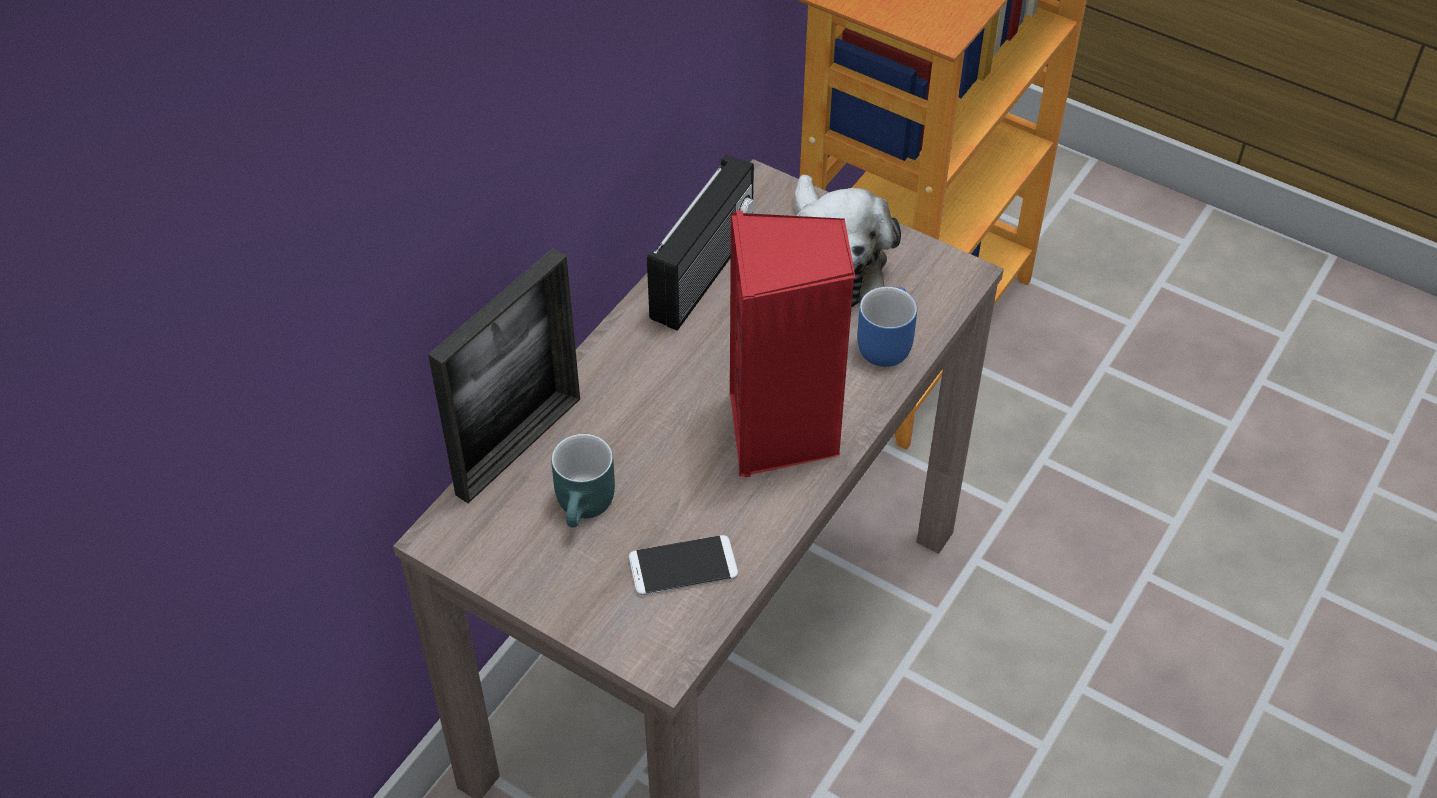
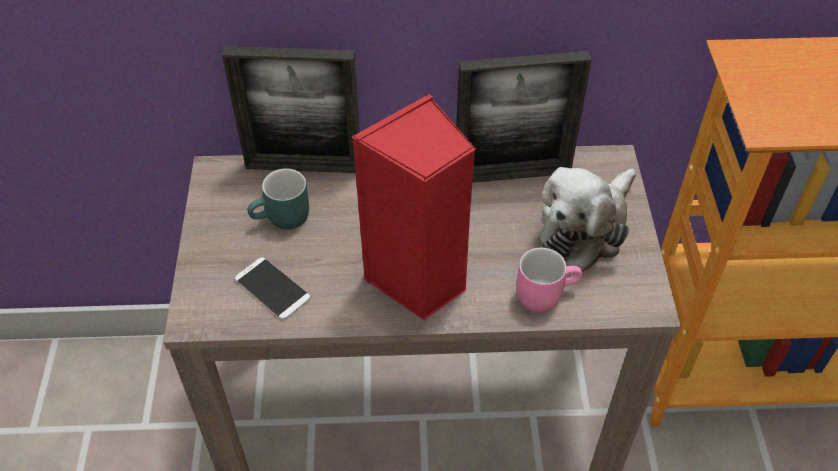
camera: 55 degrees right, 0 degrees up
(705, 274) = (512, 174): radio -> picture frame
(883, 341) = (544, 292): blue mug -> pink mug

